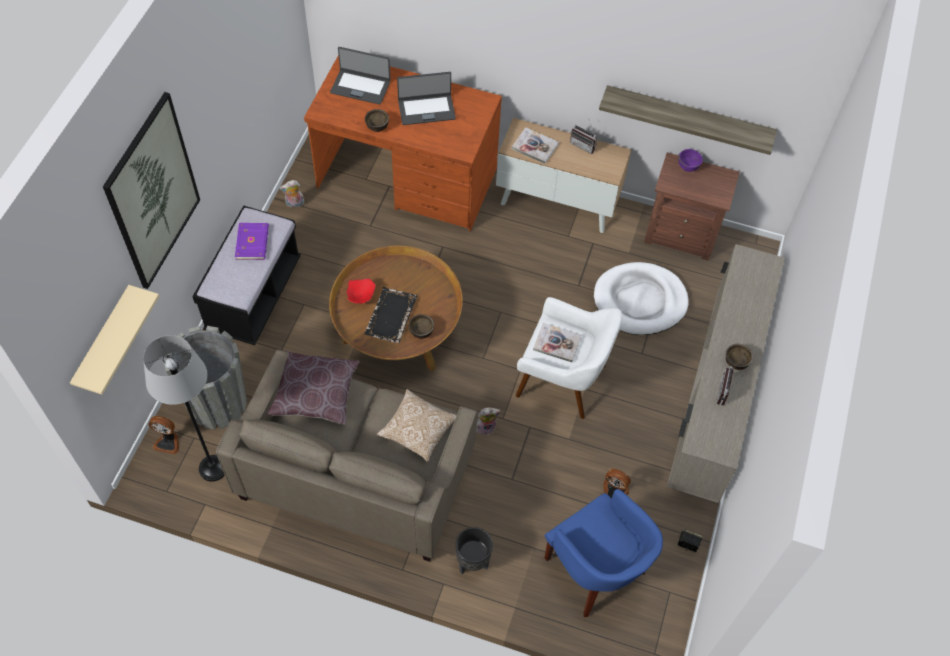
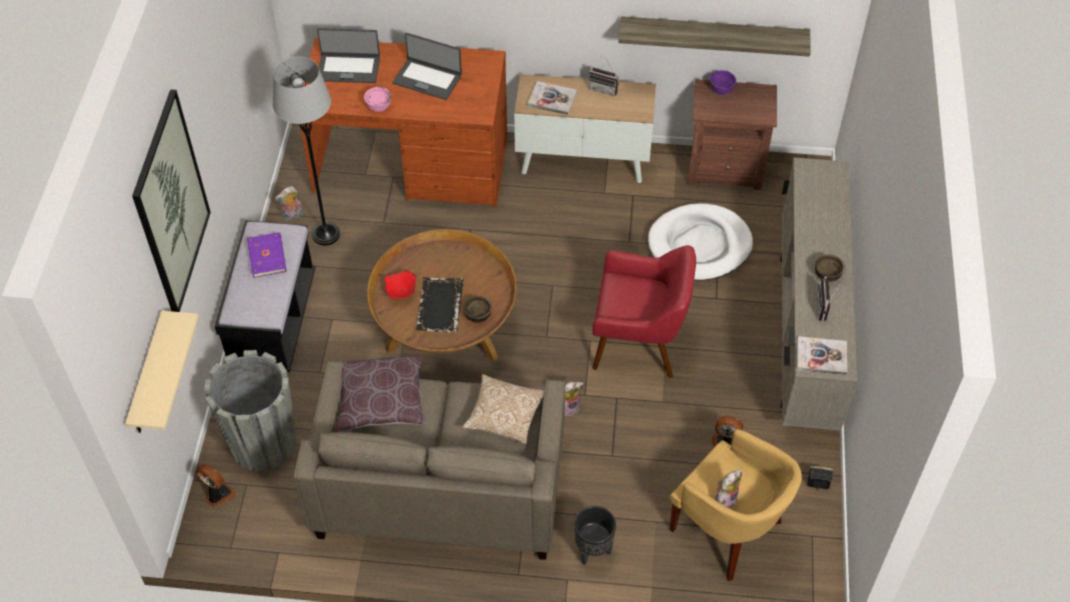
camera: 10 degrees left, 5 degrees down
(168, 442) = (218, 495): fan -> fan turned 150 degrees counterclockwise
(213, 468) = (277, 512): grey floor lamp -> grey floor lamp (326, 234)
(377, 127) = (379, 106): brown bowl -> pink bowl
(426, 109) = (427, 79): laptop -> laptop turned 45 degrees clockwise
(557, 343) = (629, 298): book -> book (821, 357)
(562, 380) = (639, 343): white armchair -> red armchair
(592, 549) = (725, 498): none -> plush toy
(596, 571) = (728, 531): blue armchair -> yellow armchair

